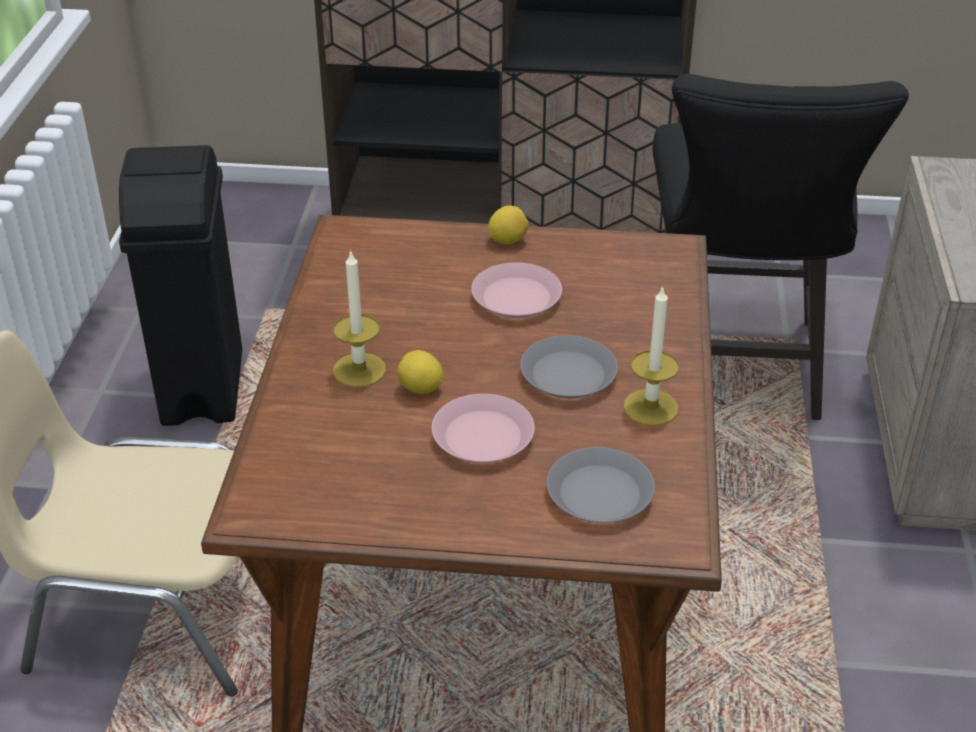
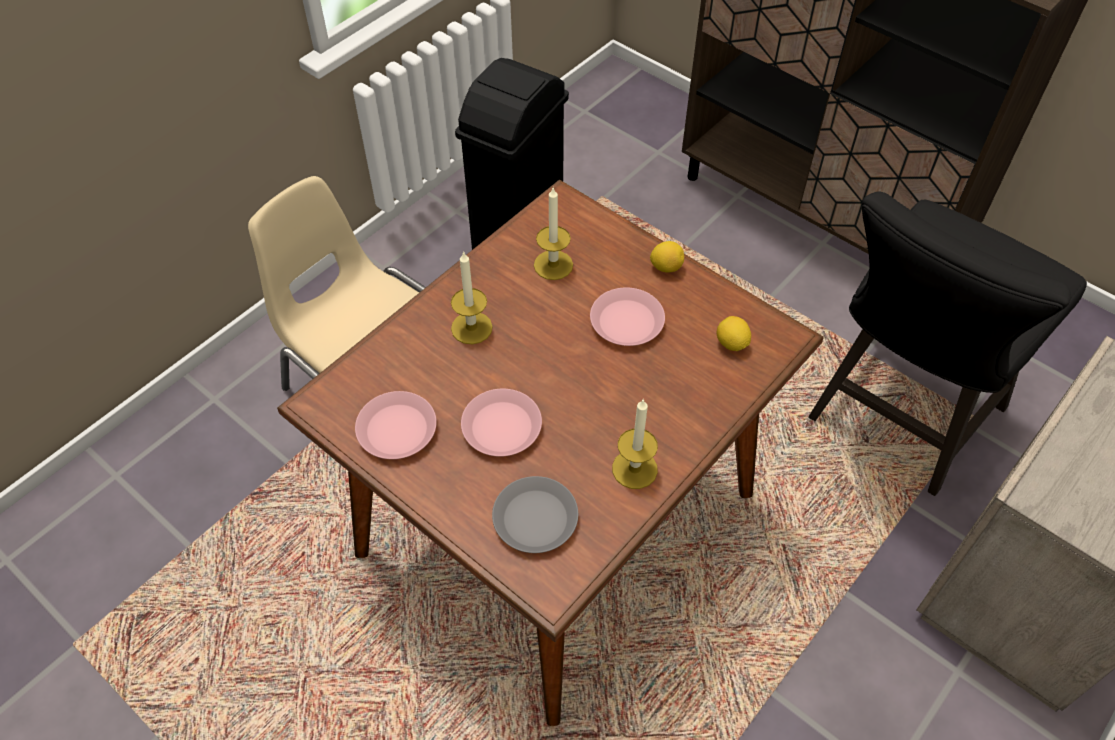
camera: 35 degrees right, 15 degrees up
(371, 492) = (397, 430): none -> pink plate
(391, 283) = (553, 265): none -> candle
(420, 389) = (496, 365): lemon -> lemon (731, 344)
(569, 375) = (603, 409): grey plate -> none

